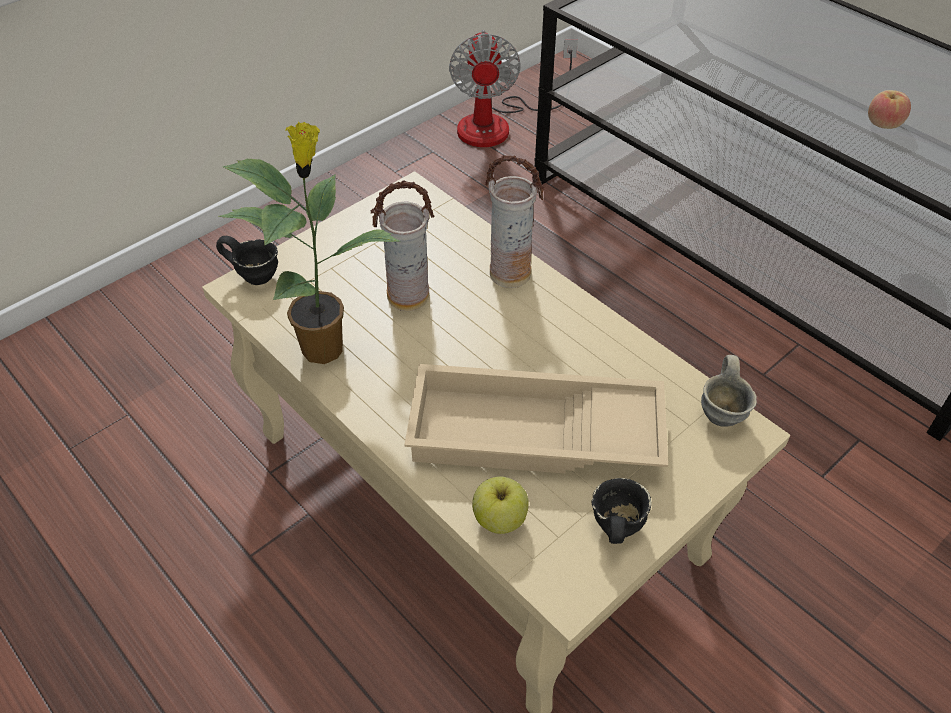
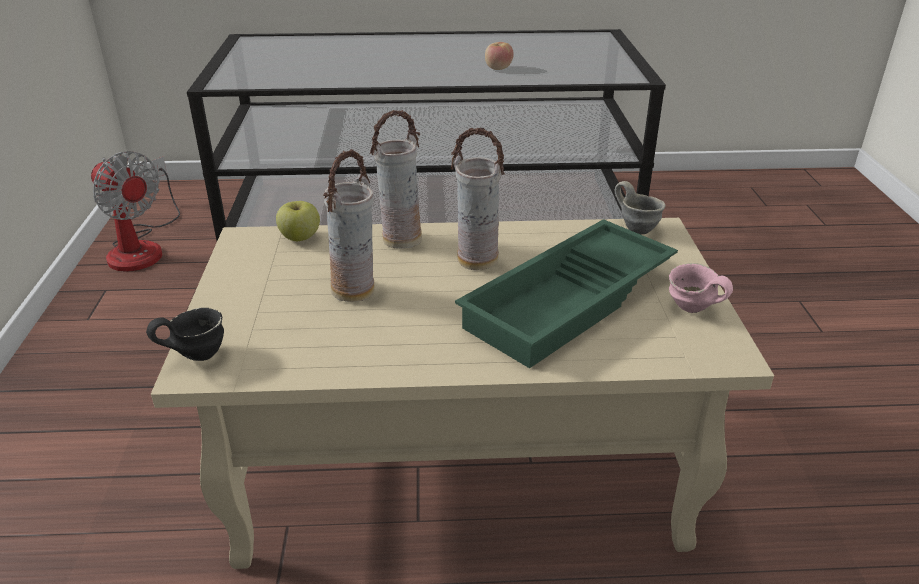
camera: 50 degrees left, 15 degrees down
(325, 347) = (344, 355): potted plant -> none
(500, 519) = (633, 353): apple -> apple (300, 237)
(531, 338) = (476, 261): none -> vase
(533, 436) = (570, 303): beige tray -> green tray
(613, 529) = (691, 311): black mug -> pink mug

